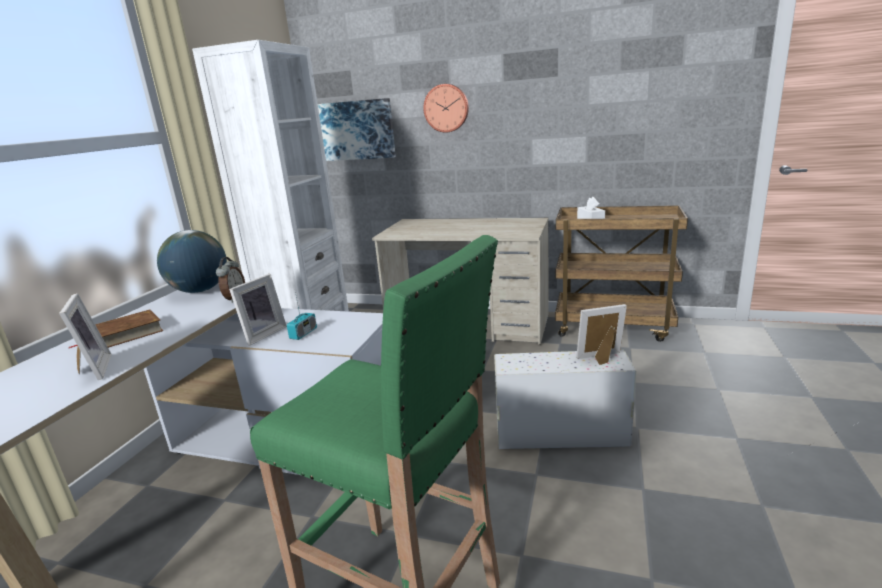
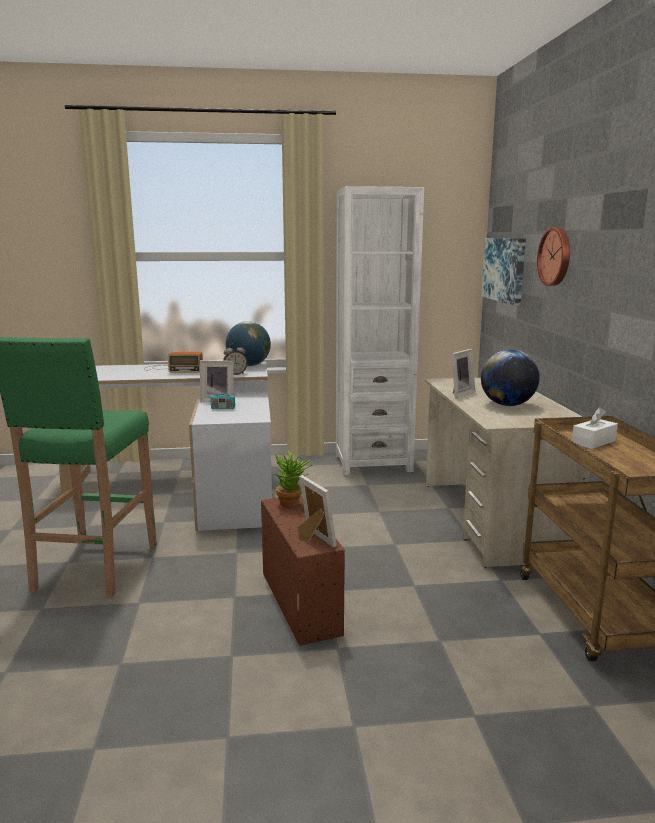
camera: 65 degrees right, 5 degrees down
(92, 370) = (128, 375): picture frame -> picture frame (459, 394)
(122, 335) = (172, 369): brown book -> radio
(483, 227) = (507, 405): none -> globe
(519, 359) = (292, 504): none -> potted plant
(558, 435) = (299, 601): white storage box -> brown storage box

